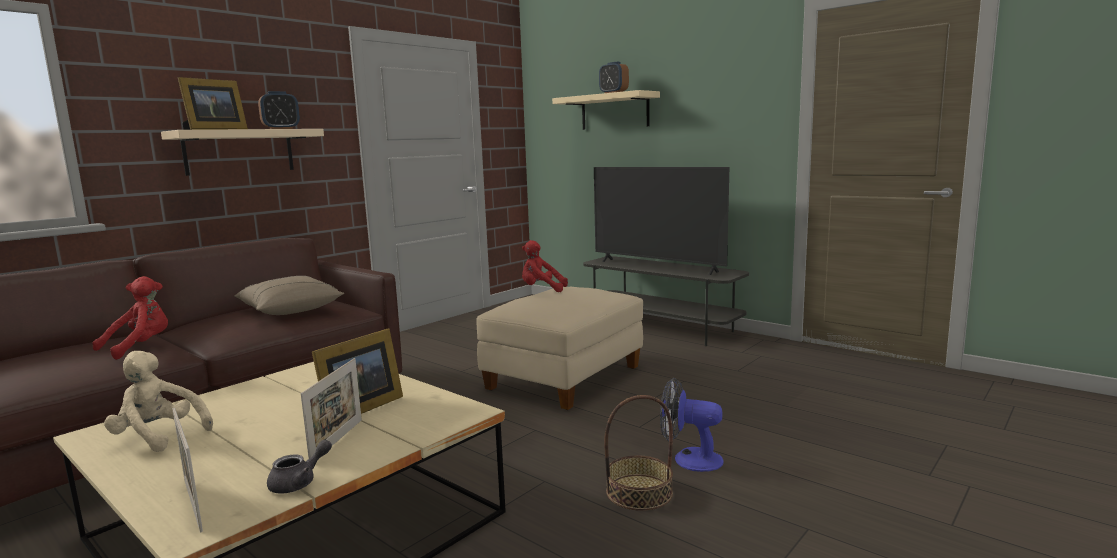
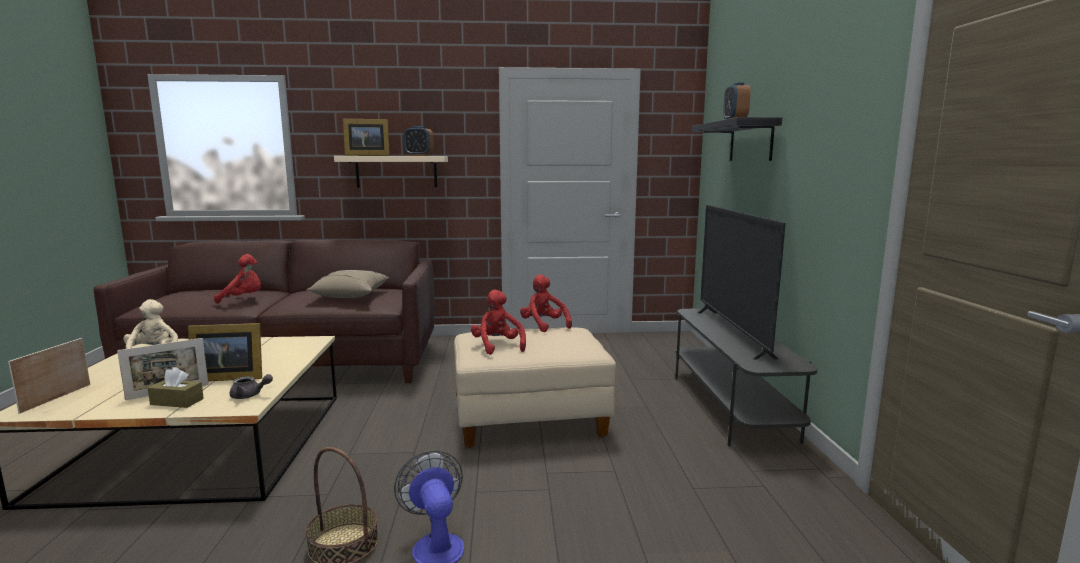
camera: 45 degrees right, 0 degrees up
(299, 482) = (94, 408): grey teapot -> grey teapot (250, 395)
(383, 439) = (177, 402): none -> brown tissue box
(552, 309) = (497, 346): none -> red plush toy
(614, 111) = (751, 141): beige shelf -> black shelf

